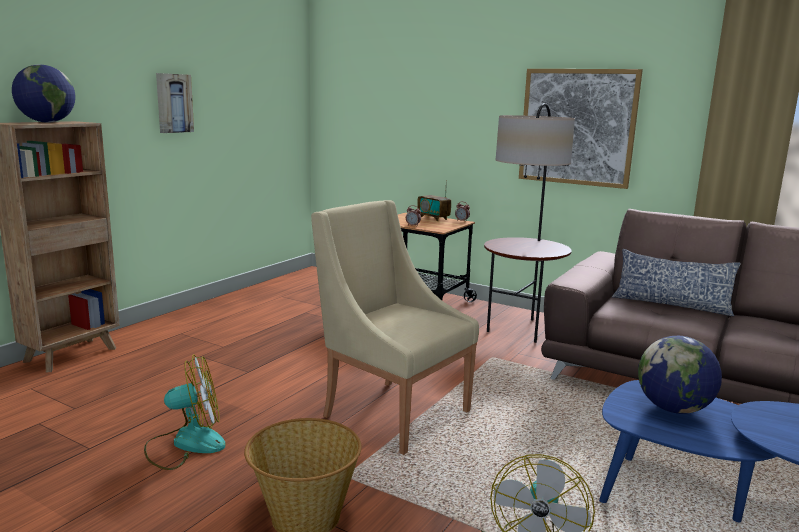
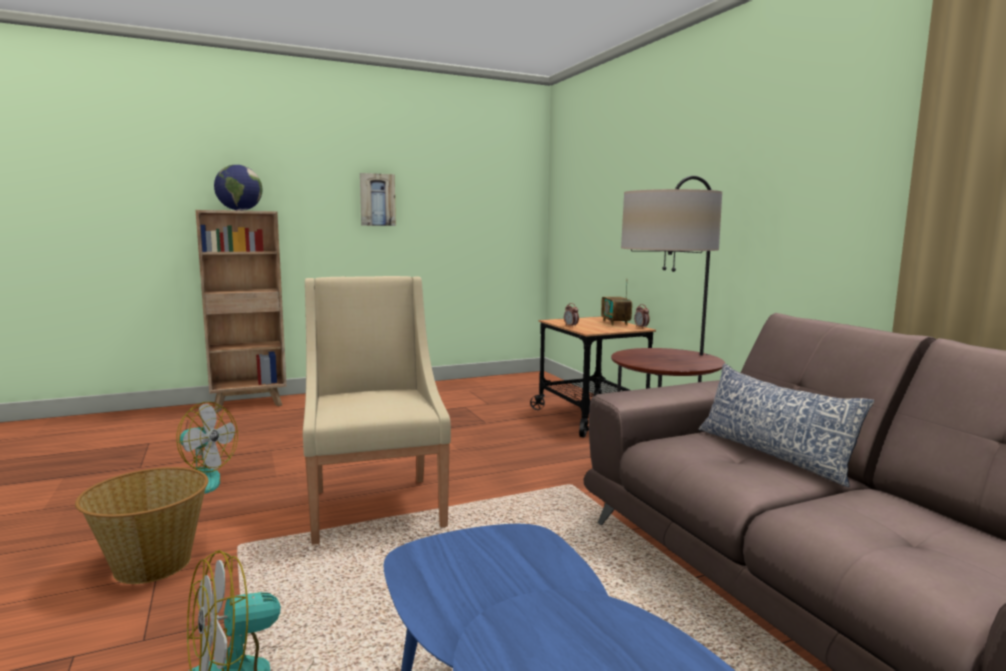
camera: 35 degrees right, 5 degrees down
(577, 127) = (761, 208): picture -> none
(673, 409) = (499, 569): globe -> none

